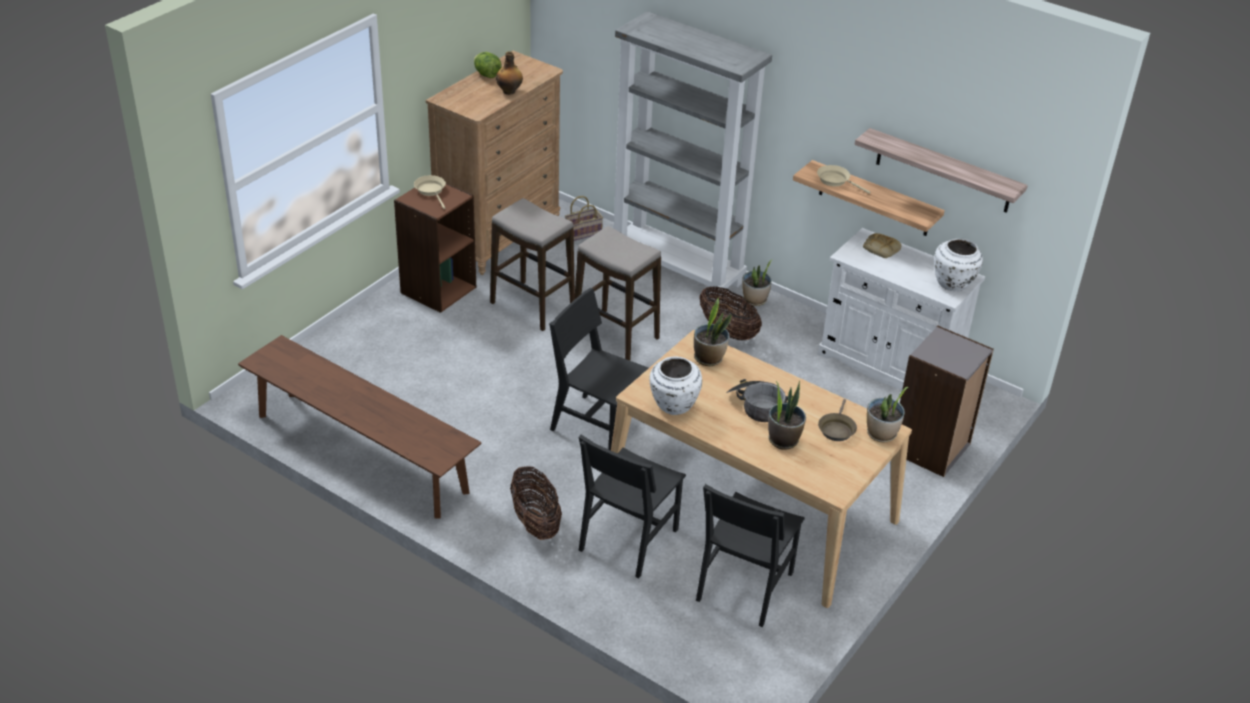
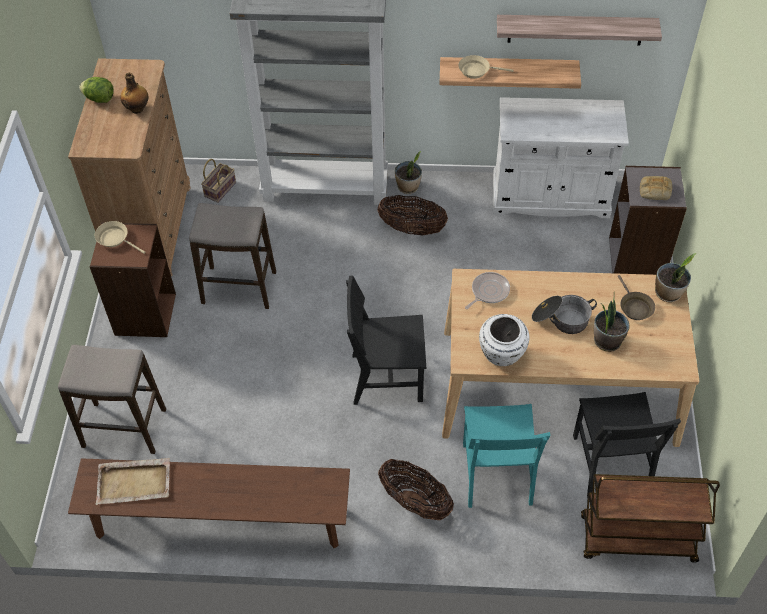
camera: 30 degrees left, 15 degrees up
(305, 368) = (134, 482): none -> beige tray
(615, 336) = (330, 281): stool -> stool (124, 428)
(628, 539) = (496, 473): black chair -> turquoise chair
(709, 358) = (488, 291): potted plant -> frying pan
(712, 654) = (636, 539): none -> brown cart
(880, 249) = (530, 112): bread -> bread (654, 190)
(953, 284) = (609, 120): white vase -> none

